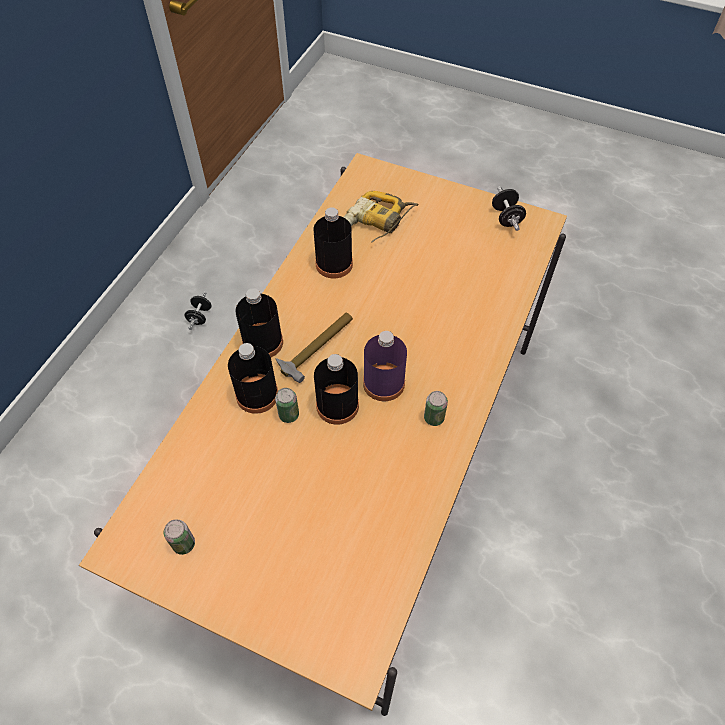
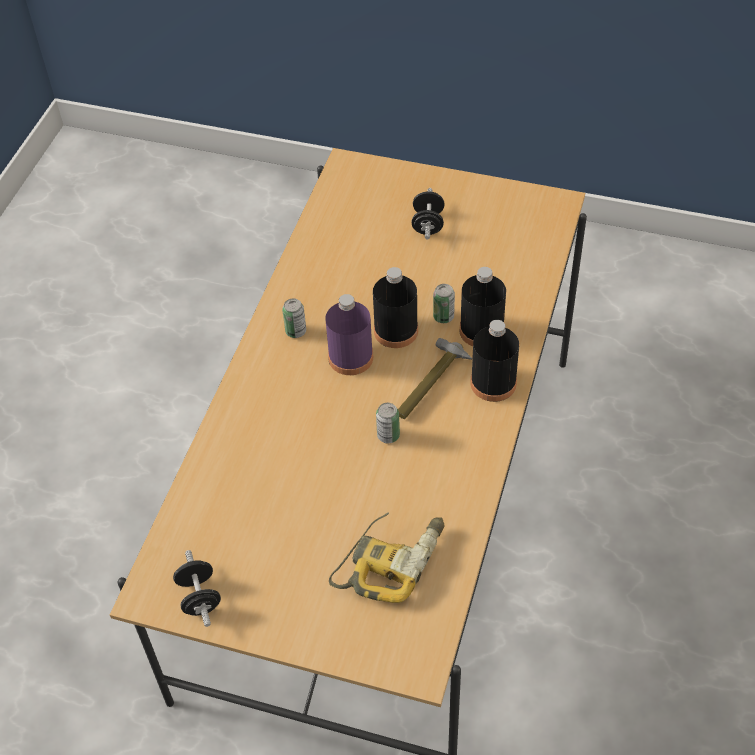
camera: 175 degrees right, 5 degrees down
(184, 544) = (504, 213): can -> can (388, 435)
(200, 316) = (670, 700): black dumbbell -> black dumbbell (428, 224)
(334, 264) = (434, 491): black bottle -> none

